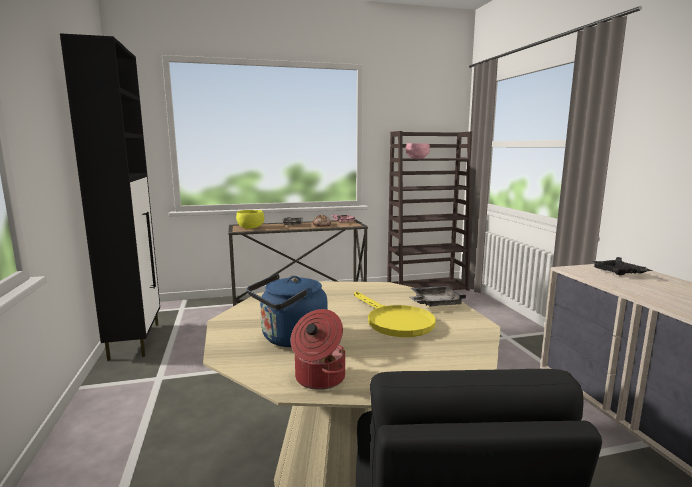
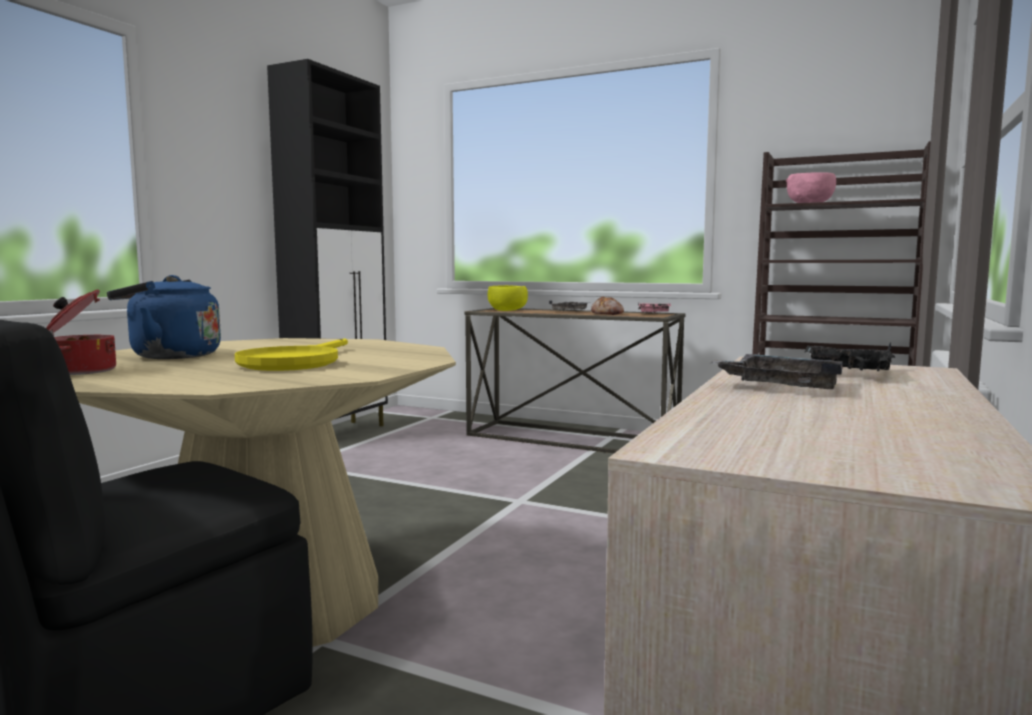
camera: 40 degrees right, 5 degrees down
(434, 303) = (403, 361): grey tray -> grey tray (782, 386)

